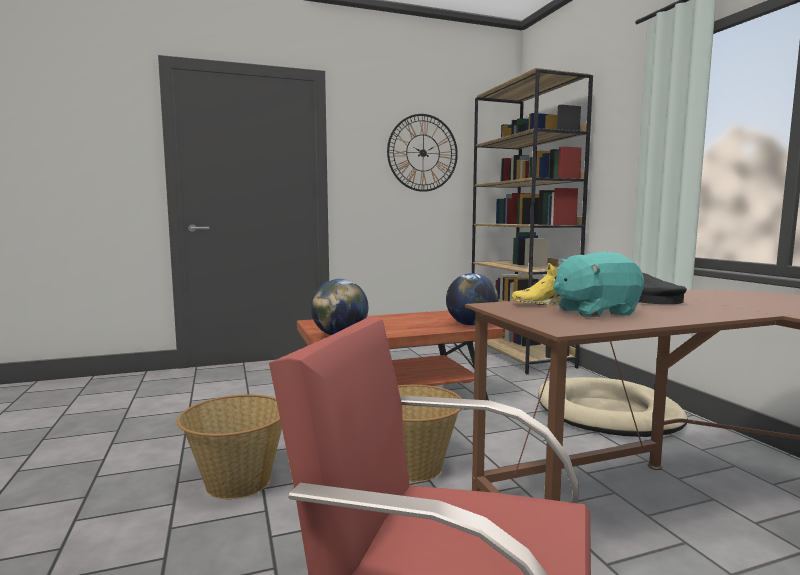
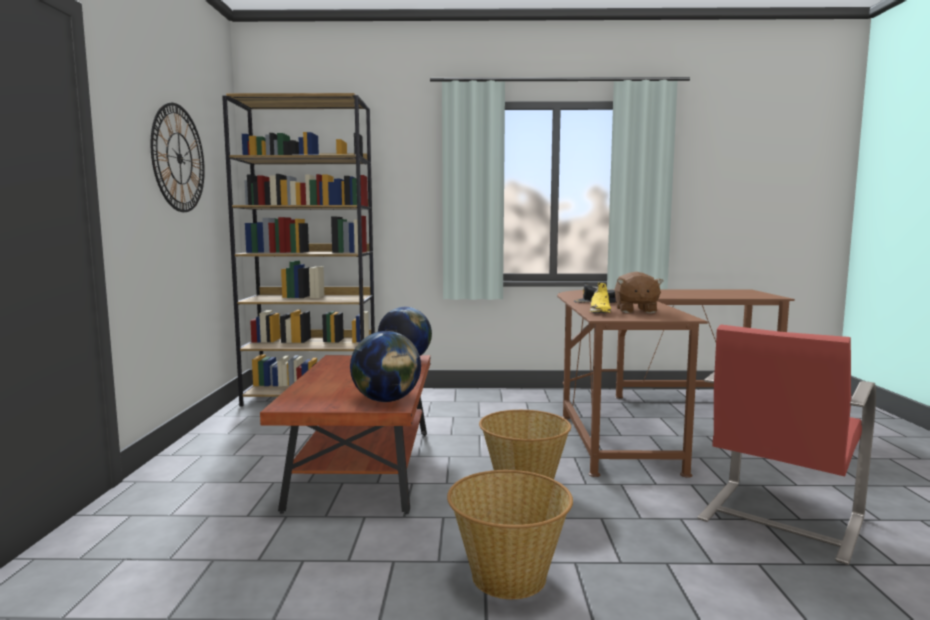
camera: 70 degrees left, 0 degrees up
(594, 312) = (635, 310): turquoise plush toy -> brown plush toy
(607, 413) = (477, 406): beige dog bed -> none

